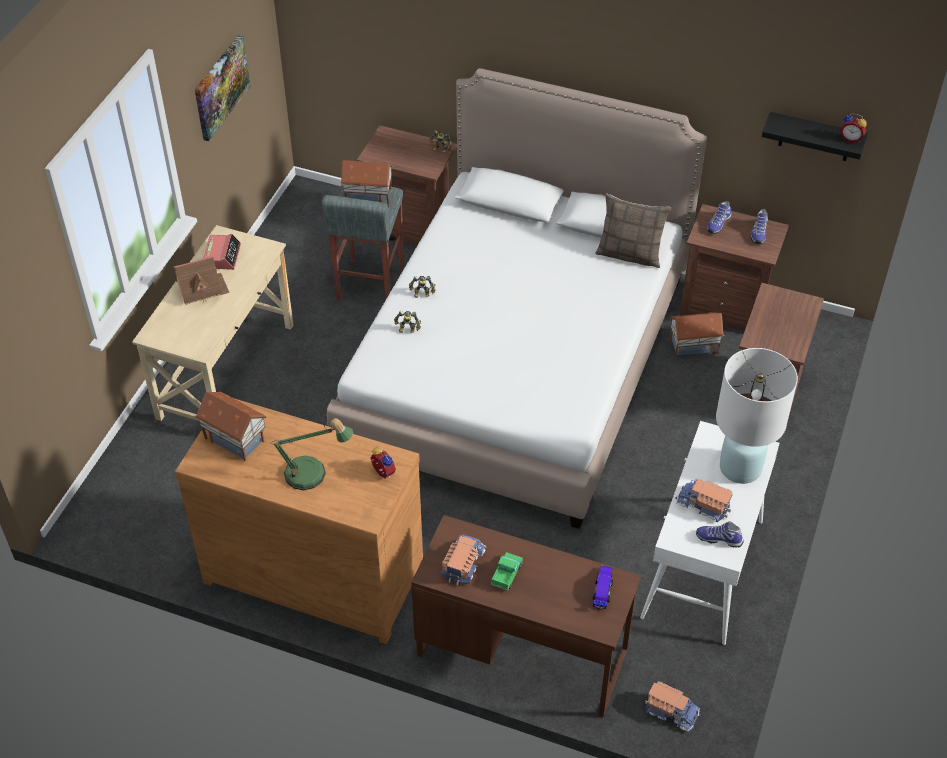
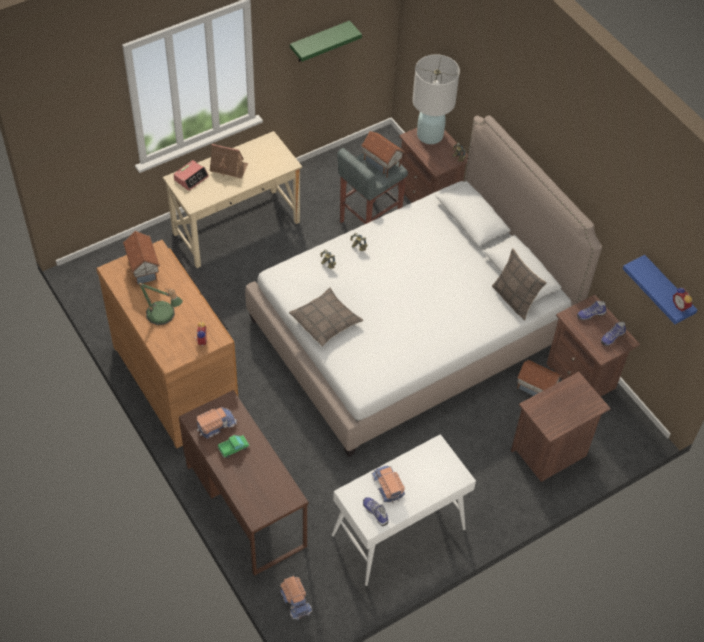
camera: 35 degrees right, 5 degrees up
(220, 87) = (319, 42): picture -> green shelf
(222, 256) = (259, 153): alarm clock -> alarm clock (191, 178)
(463, 387) = (326, 321): none -> pillow
(602, 590) = (277, 494): toy car -> none
(740, 467) = (434, 479): white table lamp -> white table lamp (430, 135)
(815, 137) = (667, 291): black shelf -> blue shelf

